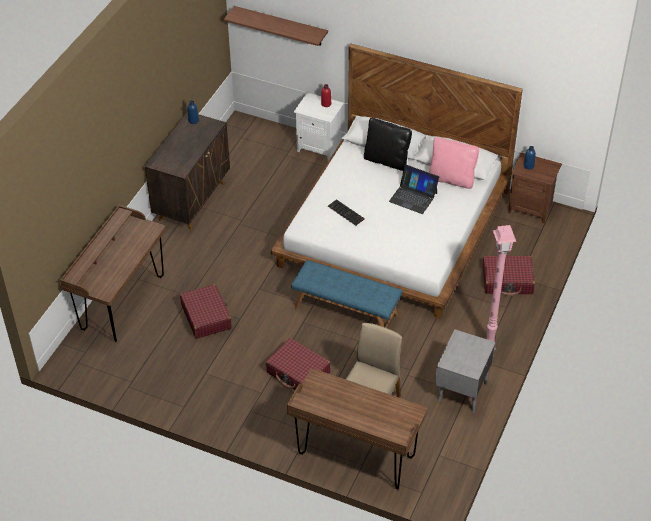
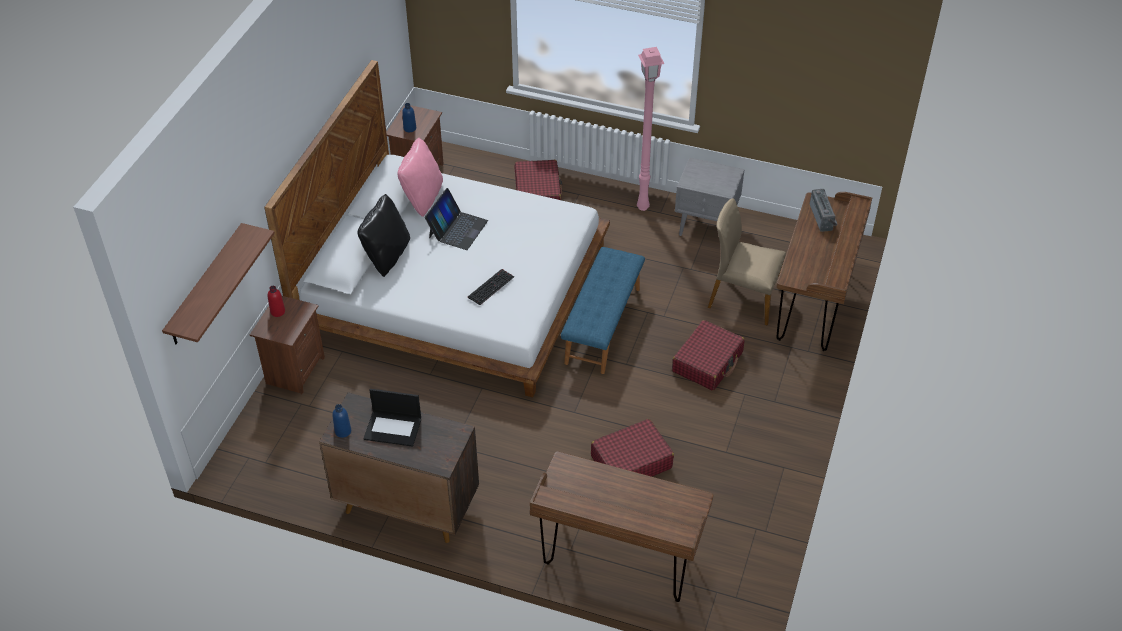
camera: 95 degrees left, 0 degrees up
(190, 142) = (393, 428): none -> laptop
(319, 147) = (294, 370): white nightstand -> brown nightstand
(391, 413) = (823, 217): none -> radio

